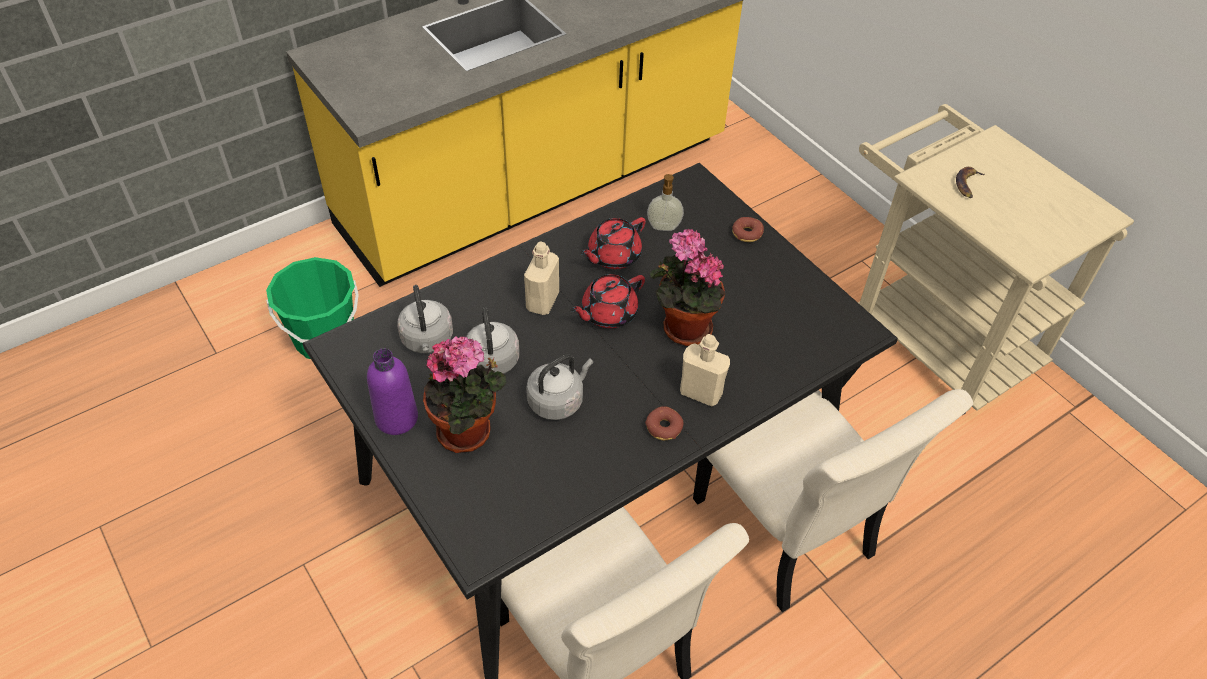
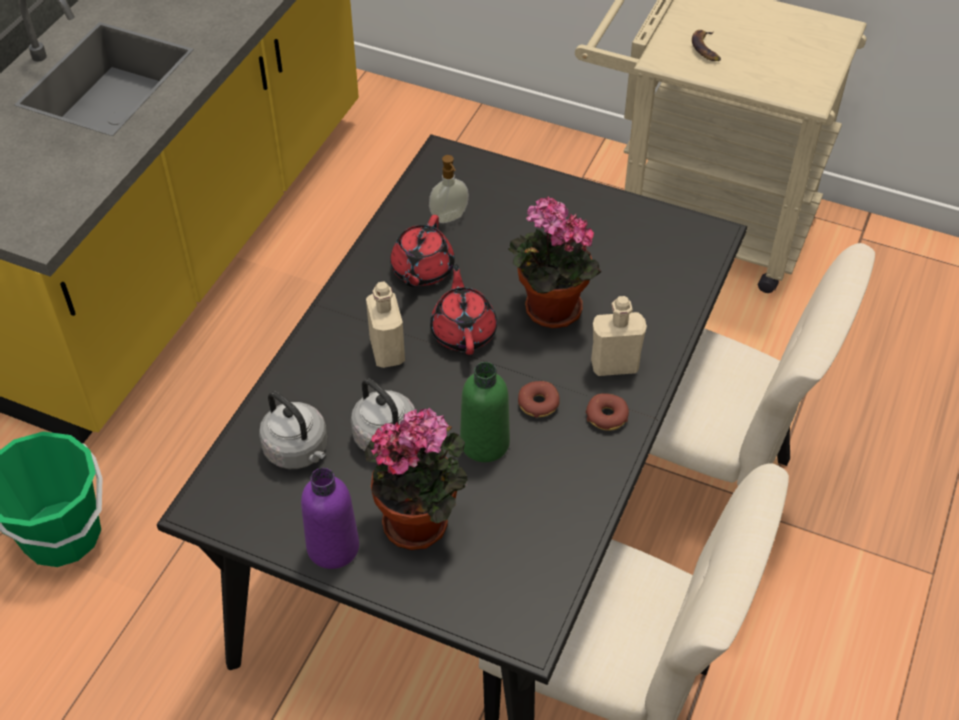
camera: 30 degrees left, 0 degrees up
(558, 401) = (484, 443): grey kettle -> green bottle
(608, 313) = (463, 331): red teapot -> red teapot turned 150 degrees clockwise
(747, 233) = (536, 187): donut -> donut (538, 404)

